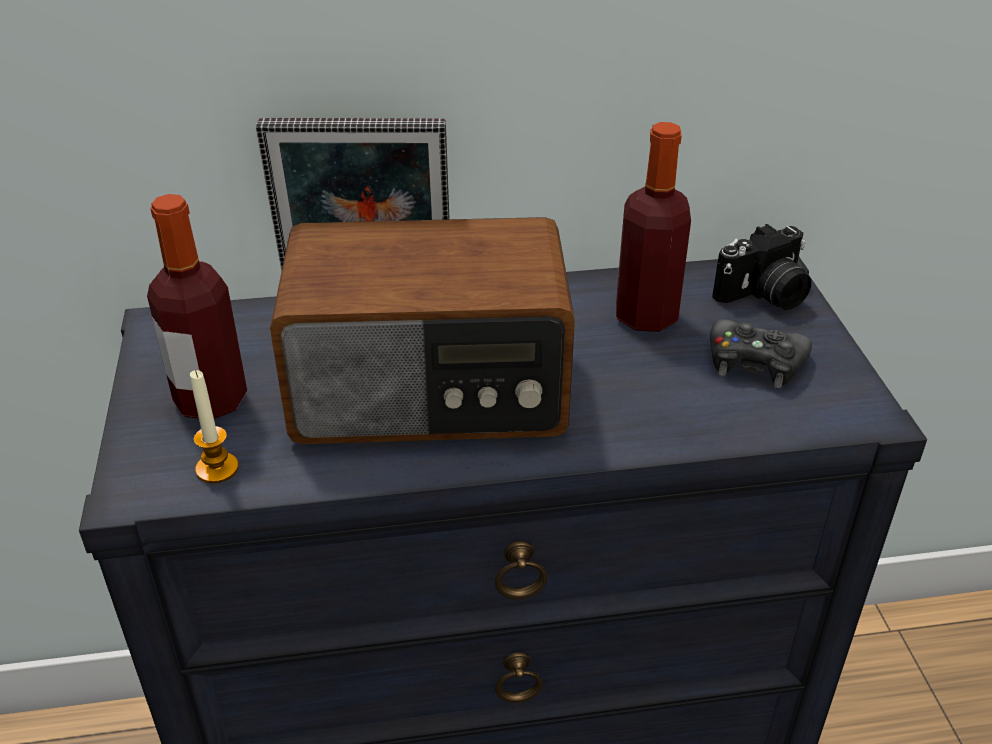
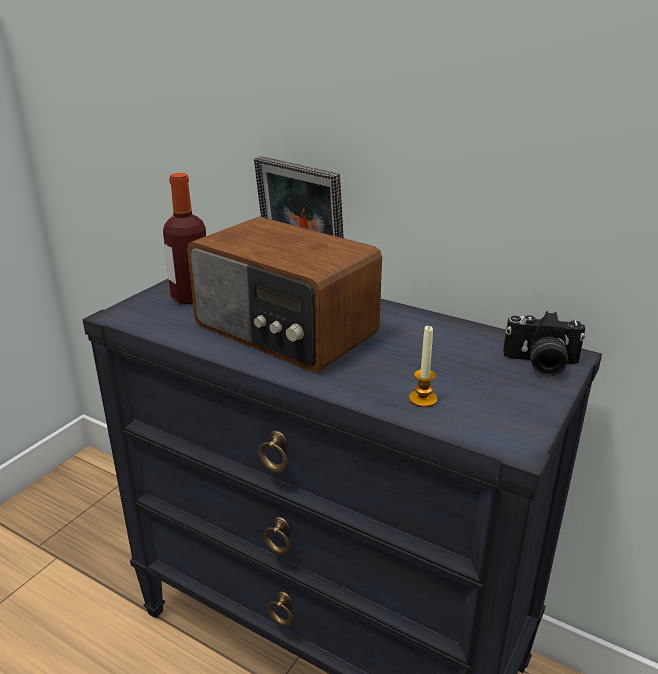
camera: 40 degrees right, 10 degrees down
(217, 469) = (156, 320): candle -> candle (423, 399)
(646, 316) = (447, 345): bottle -> none
(754, 363) = (480, 390): black game controller -> none

